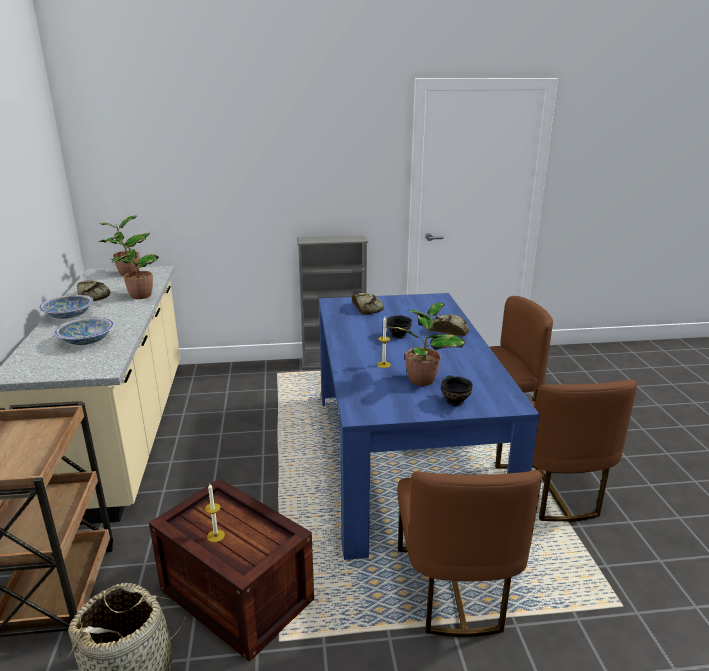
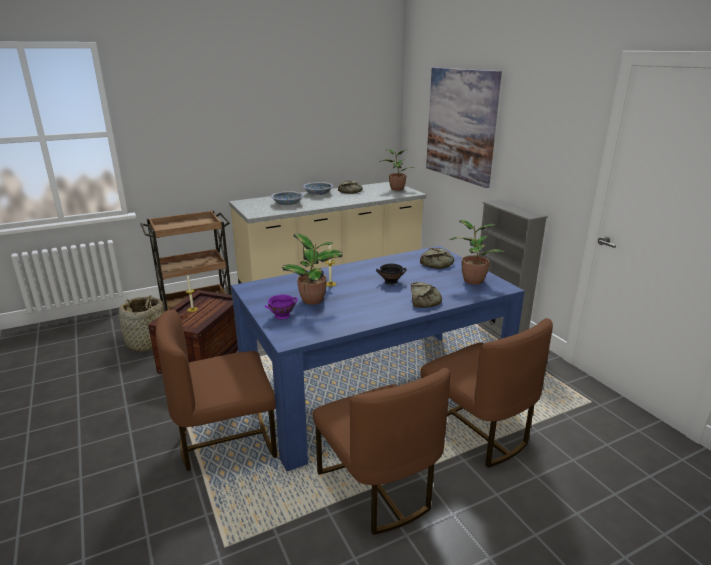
camera: 70 degrees right, 0 degrees up
(139, 296) = (361, 199): potted plant -> potted plant (472, 280)
(209, 169) = (461, 125): none -> picture
(455, 401) = (282, 316): black bowl -> purple bowl
(550, 490) = (378, 488): brown chair -> brown chair turned 90 degrees counterclockwise

